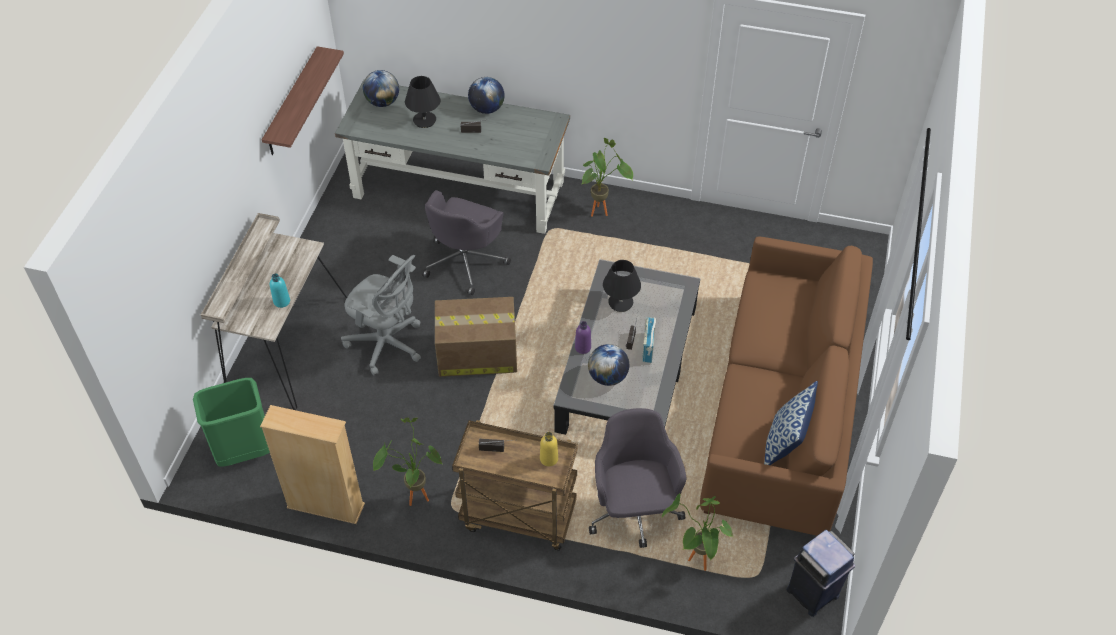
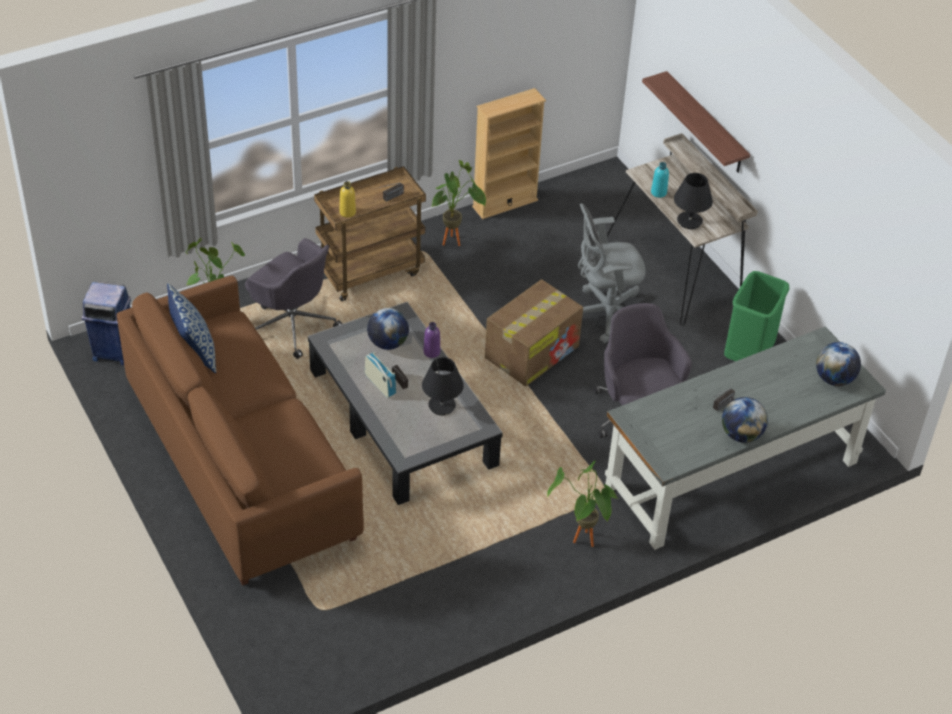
camera: 135 degrees right, 5 degrees down
(245, 451) = (600, 198): green trash can -> green trash can (748, 356)
(292, 103) = (846, 257): shelf -> shelf (705, 124)
(424, 120) = (775, 386): black table lamp -> black table lamp (690, 221)

